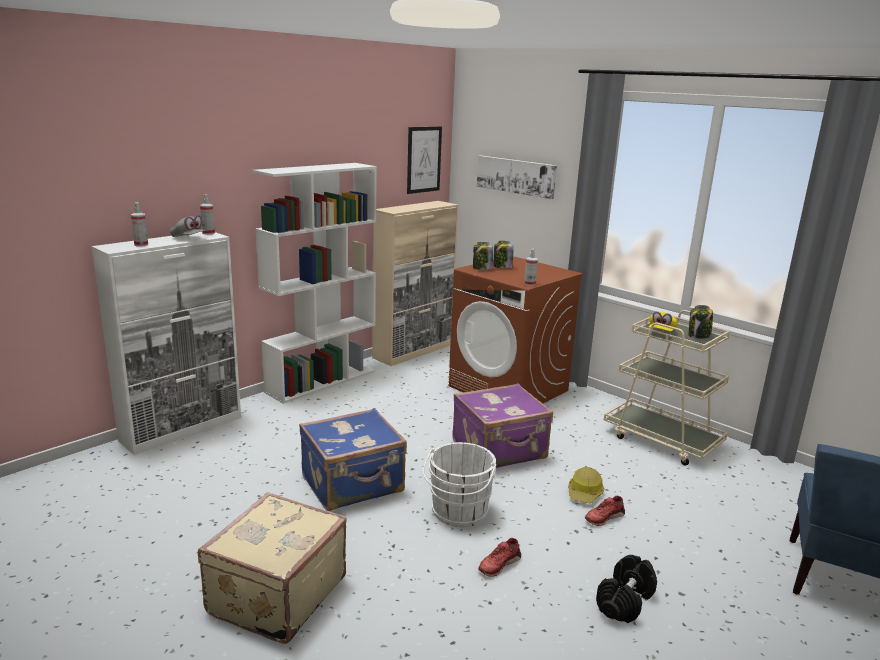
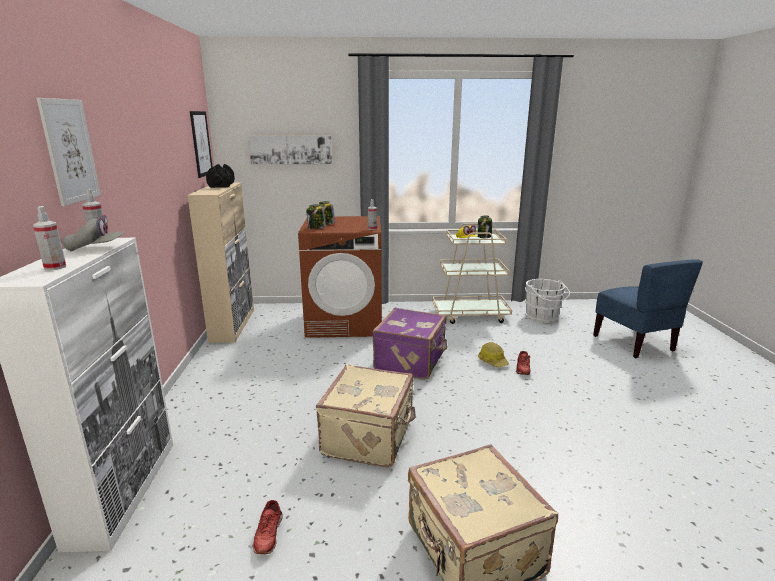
camera: 45 degrees left, 0 degrees up
(209, 164) = (70, 151): none -> picture
(322, 381) = (196, 378): white bookcase -> none
(353, 485) = (370, 437): blue suitcase -> beige suitcase
(458, 513) = (461, 412): white bucket -> white bucket (543, 317)
(499, 564) = (533, 426): red shoe -> red shoe (268, 534)
(625, 601) = (606, 404): black dumbbell -> black dumbbell (221, 185)

